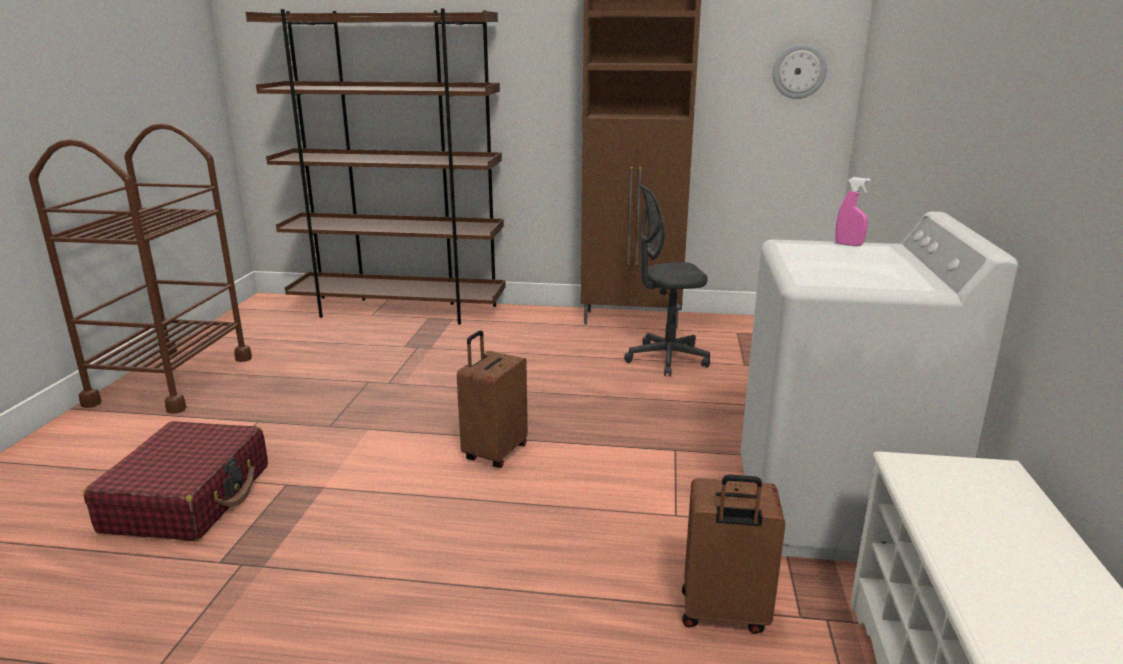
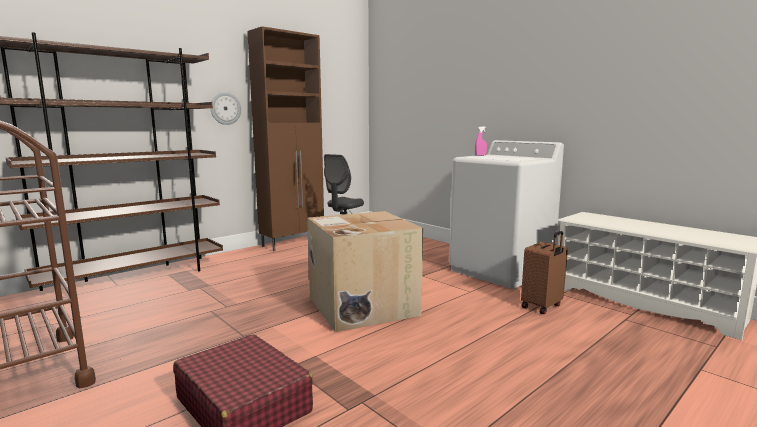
camera: 50 degrees left, 10 degrees down
(494, 453) = (361, 305): brown suitcase -> cardboard box
(799, 71) = (346, 101): wall clock -> wall clock (225, 108)

